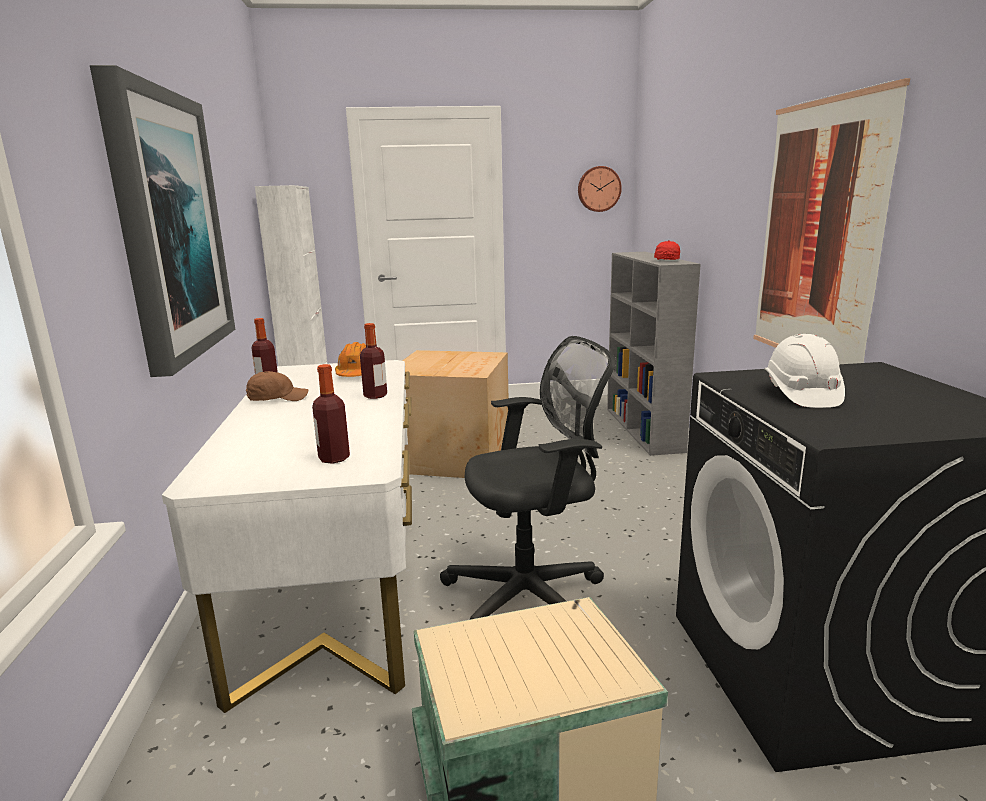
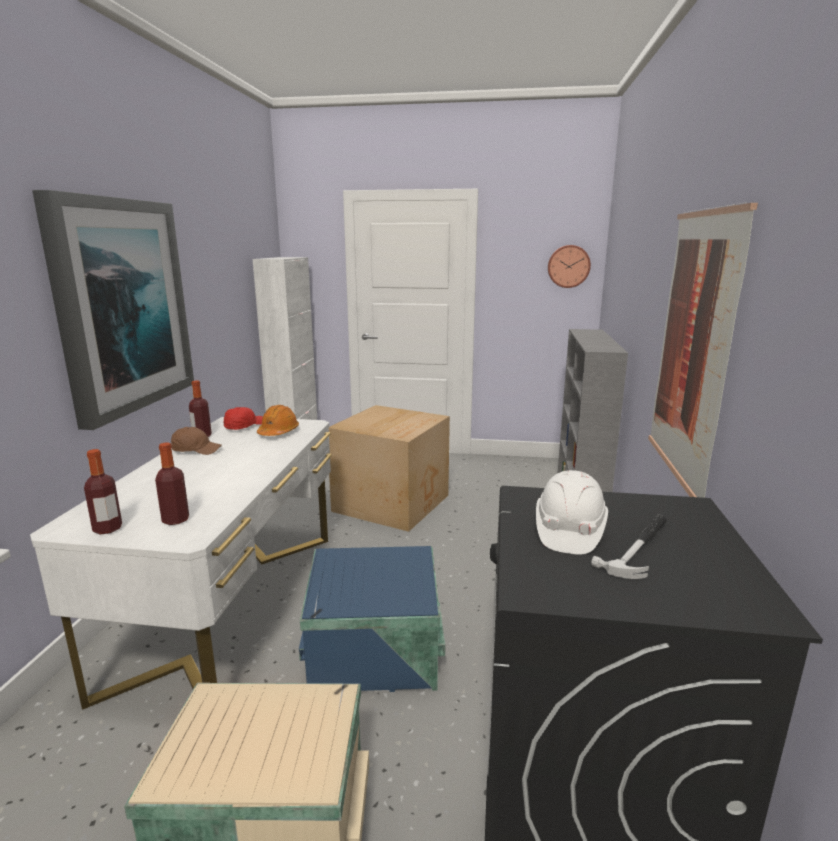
camera: 15 degrees right, 0 degrees up
(375, 396) = (269, 457): bottle -> bottle (107, 529)
(532, 595) = (375, 655): black office chair -> blue storage box
(667, 260) = (601, 345): red cap -> red cap (243, 426)
(874, 397) = (639, 548): none -> hammer

